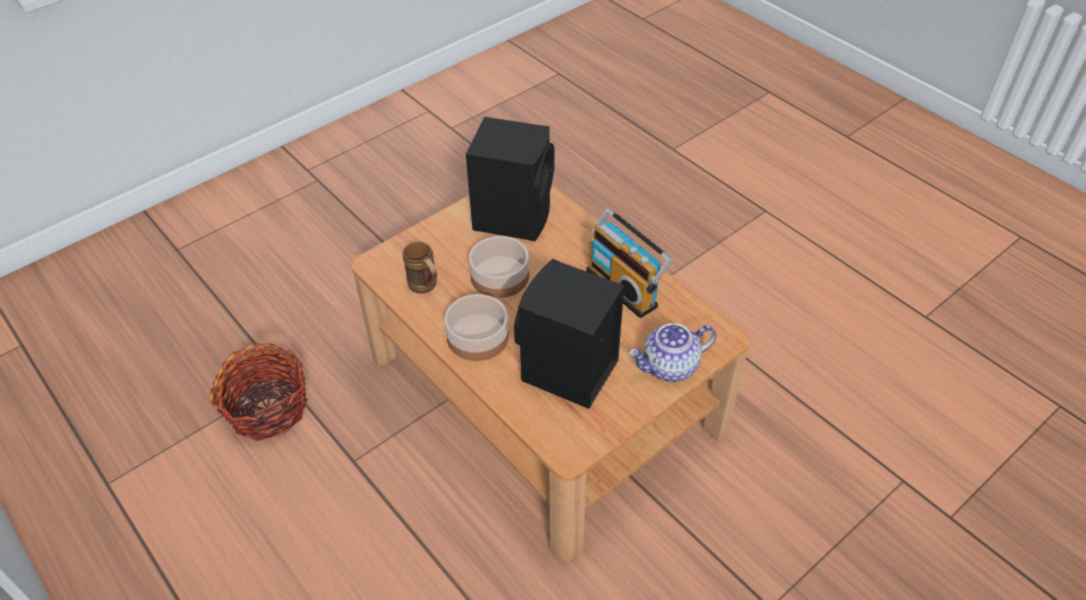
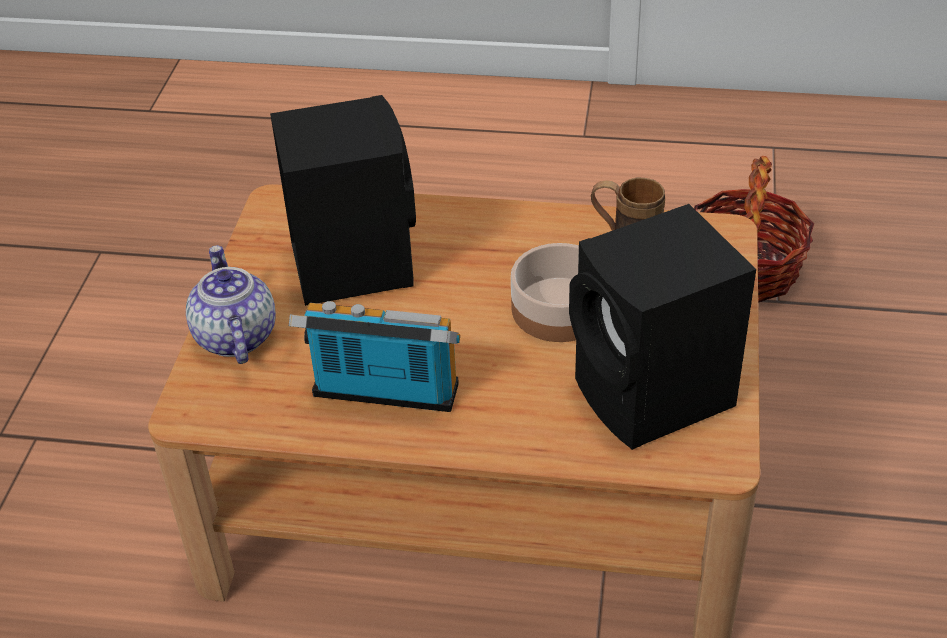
camera: 140 degrees right, 5 degrees down
(478, 336) = (496, 237): bowl -> none
(670, 367) = (234, 336): teapot -> teapot turned 45 degrees counterclockwise

